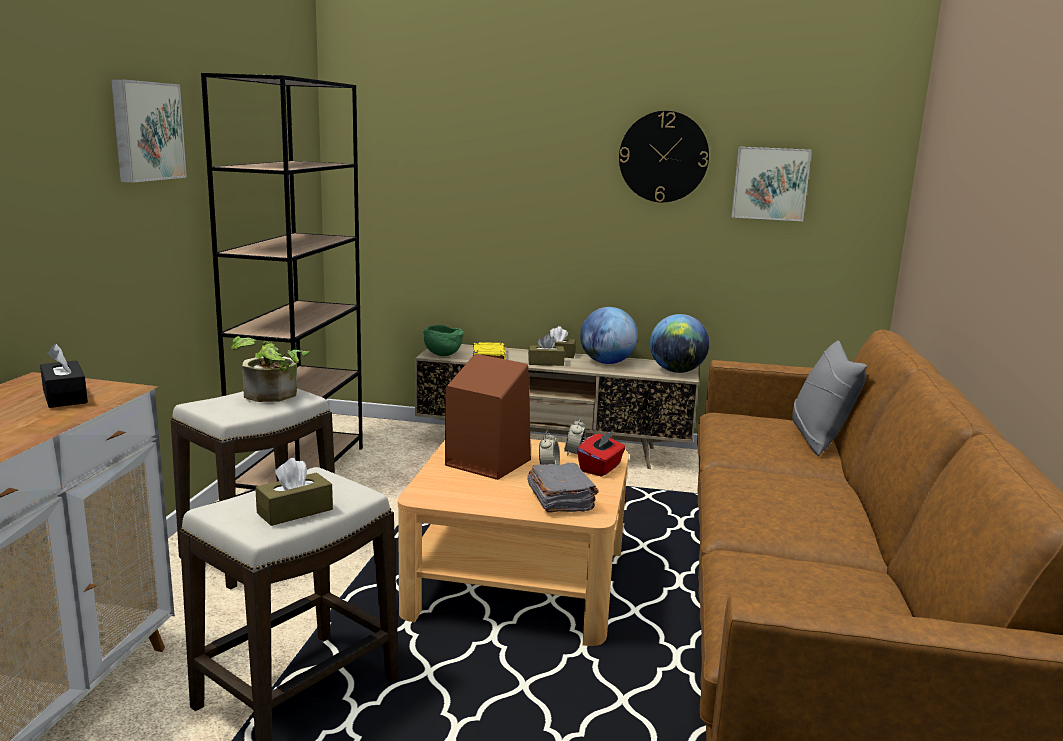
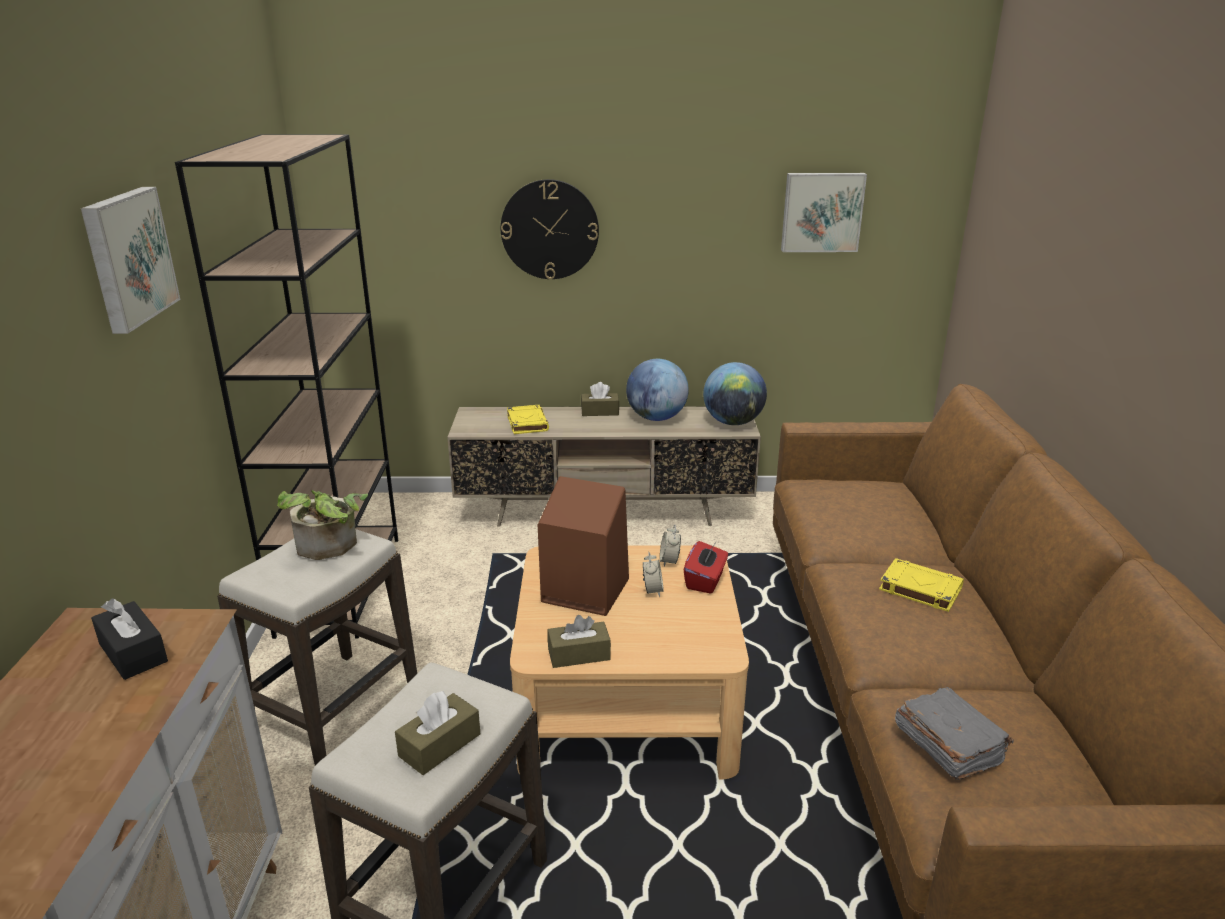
camera: 10 degrees left, 10 degrees up
(441, 355) = (475, 428): green bowl -> none
(546, 362) = (592, 426): brown tissue box -> brown tissue box (579, 654)
(561, 500) = (683, 637): grey book -> grey book (947, 745)
(663, 157) = (705, 188): wall clock -> wall clock (549, 229)
(800, 489) = (919, 589): none -> yellow book
(819, 439) = (909, 508): grey pillow -> none

